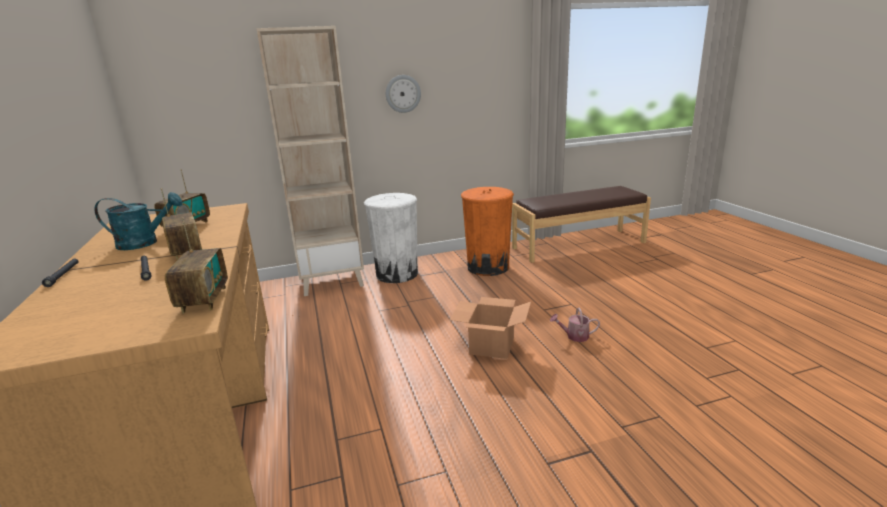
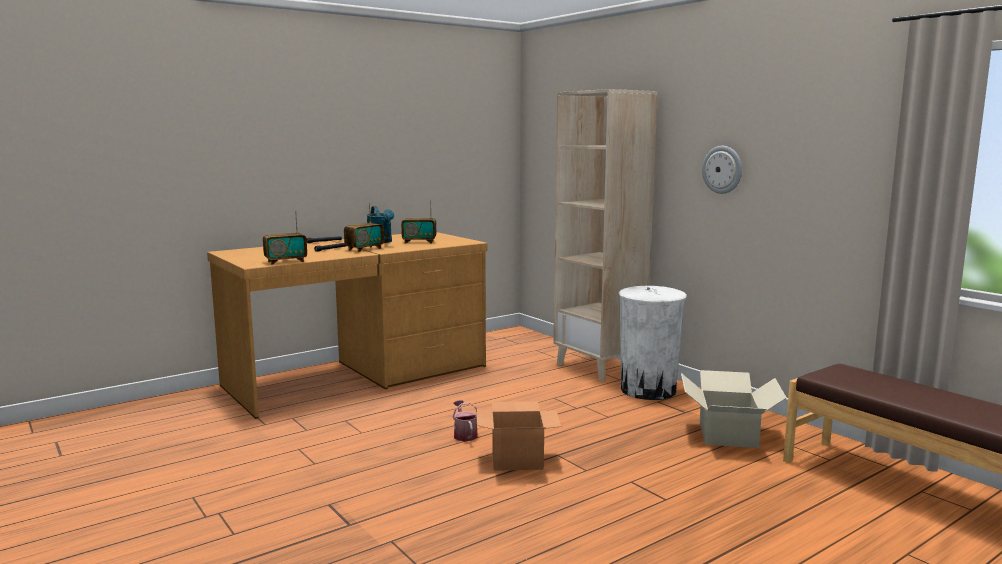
camera: 70 degrees right, 10 degrees down
(488, 267) = (728, 434): orange trash can -> cardboard box
(574, 336) = (571, 506): watering can -> watering can (464, 434)

